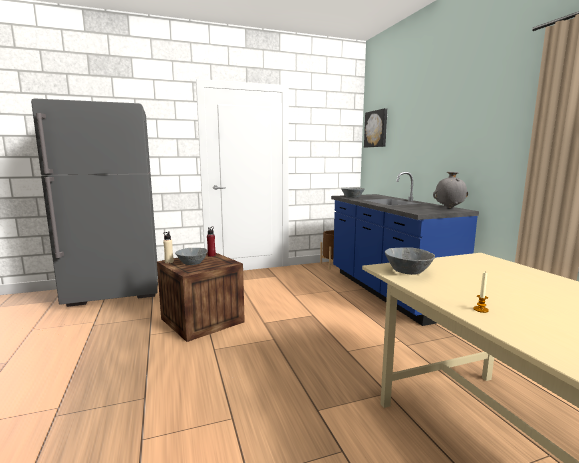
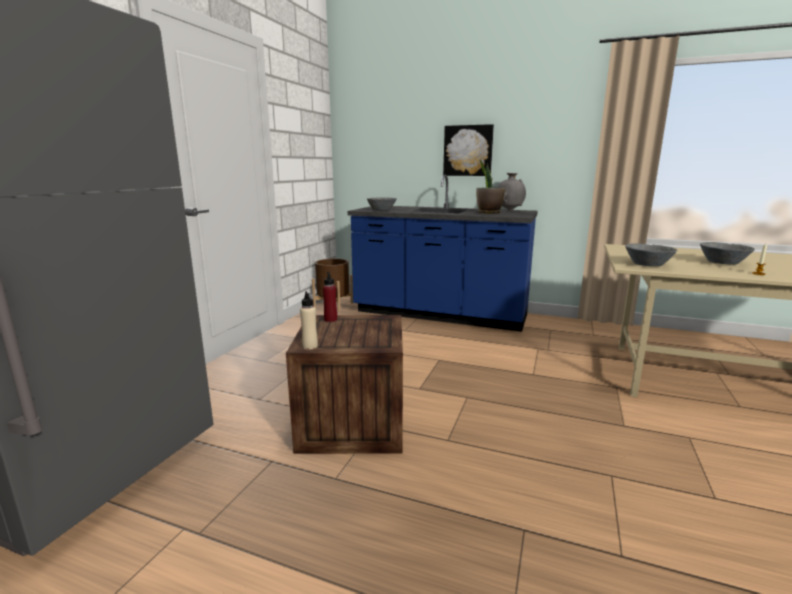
camera: 50 degrees left, 5 degrees up
(192, 263) = (347, 336): grey bowl -> grey bowl (723, 263)
(376, 129) = (363, 121): picture -> picture (468, 151)
(413, 207) = (488, 213): none -> potted plant

